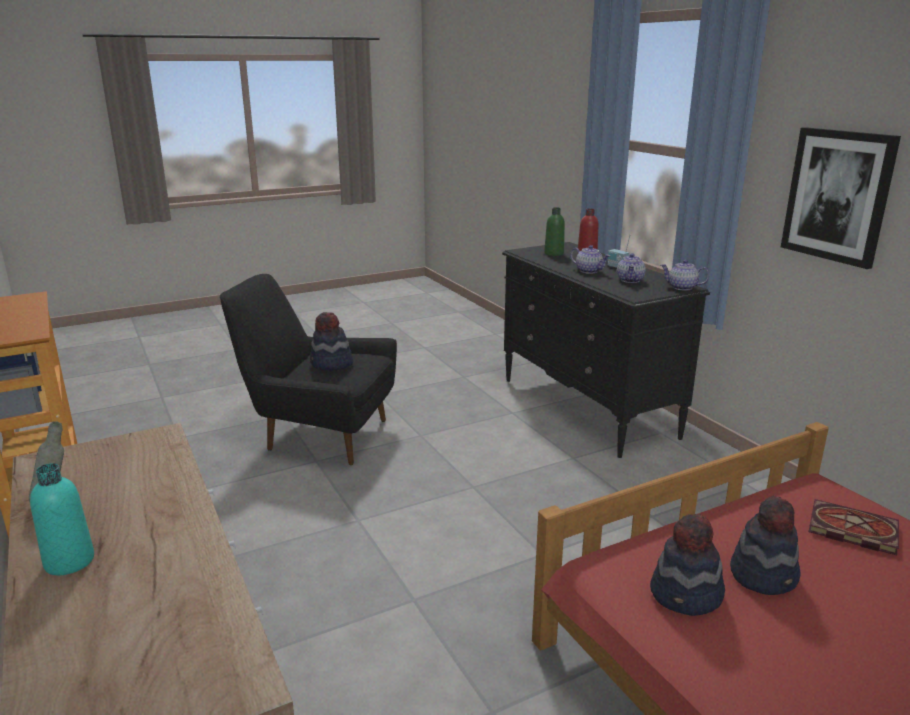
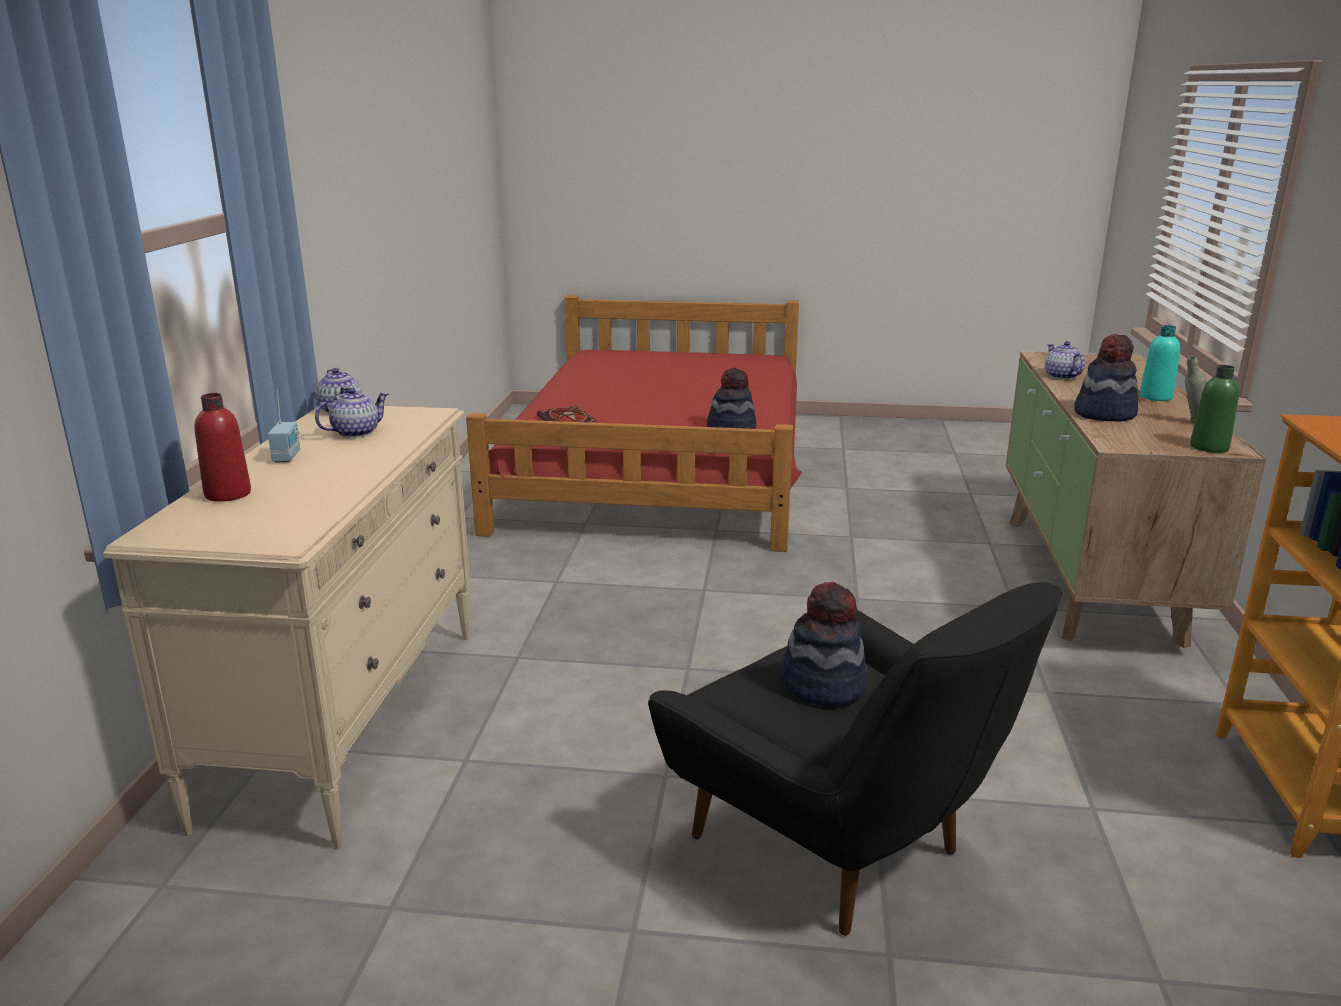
camera: 145 degrees left, 0 degrees up
(554, 253) = (261, 514): green bottle -> green bottle (1209, 447)
(586, 408) = (351, 720): black dresser -> beige dresser
(589, 271) = (347, 460): teapot -> teapot (1061, 376)
(764, 575) = (669, 424): hat -> hat (1104, 414)
(837, 196) = (321, 223): picture -> none

